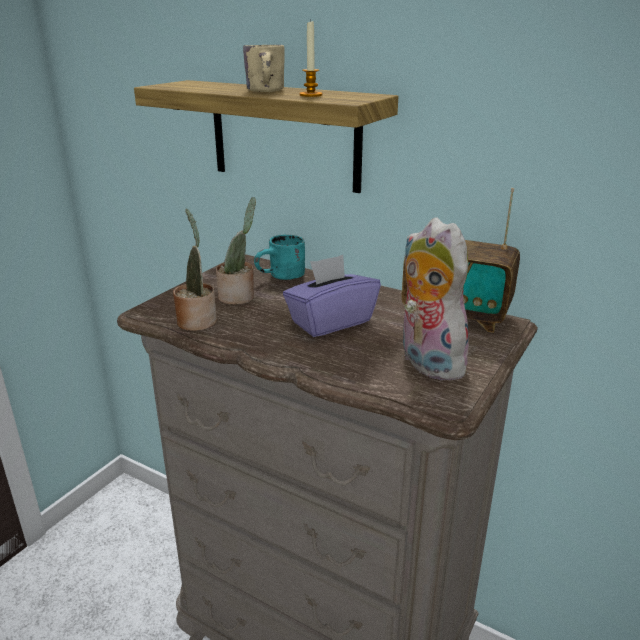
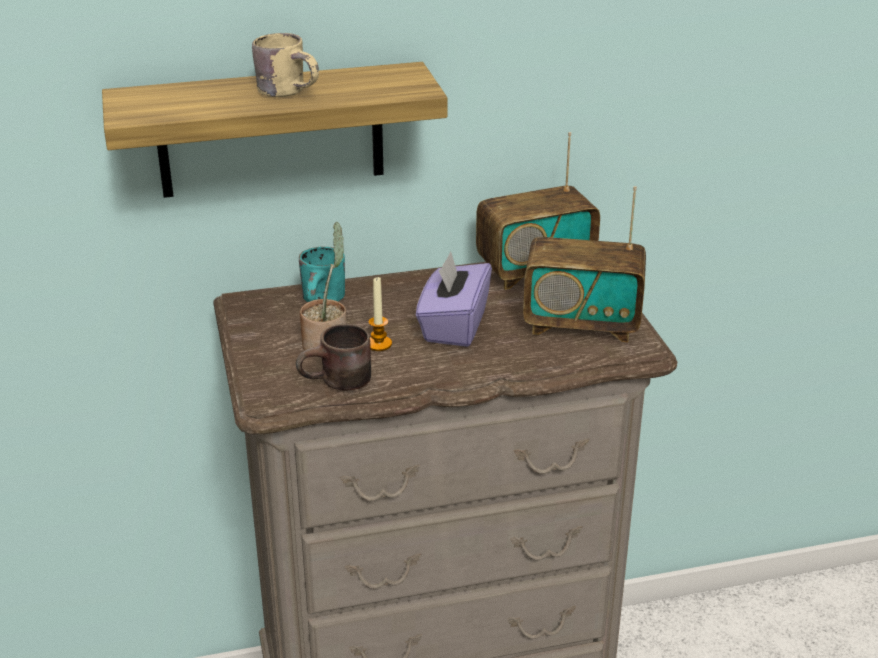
camera: 45 degrees left, 5 degrees up
(197, 320) = (338, 384): potted plant -> brown mug
(311, 95) = (356, 88): candle -> candle (379, 344)
(426, 362) = (581, 324): plush toy -> radio

